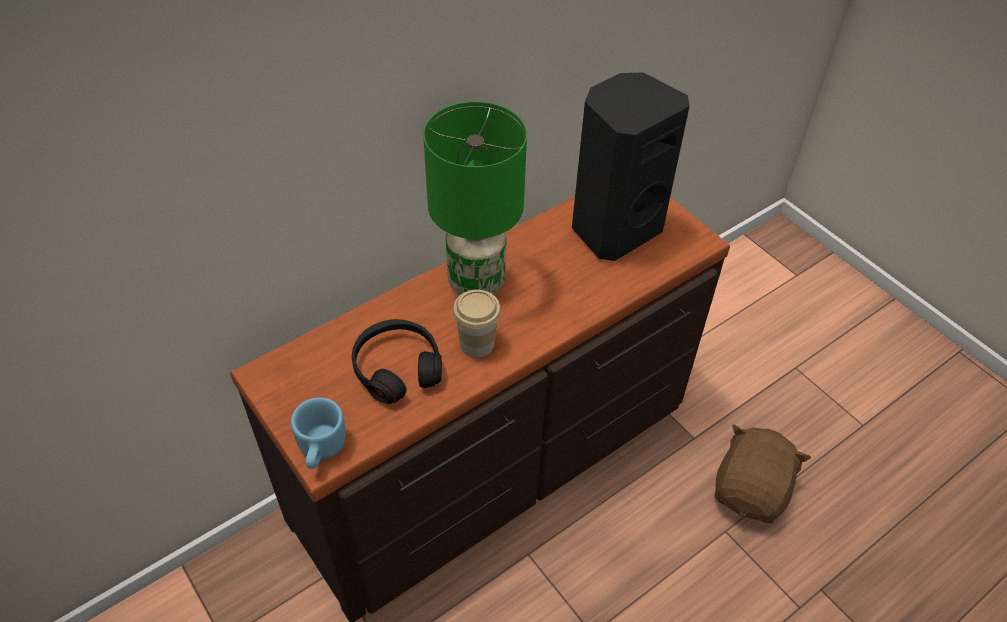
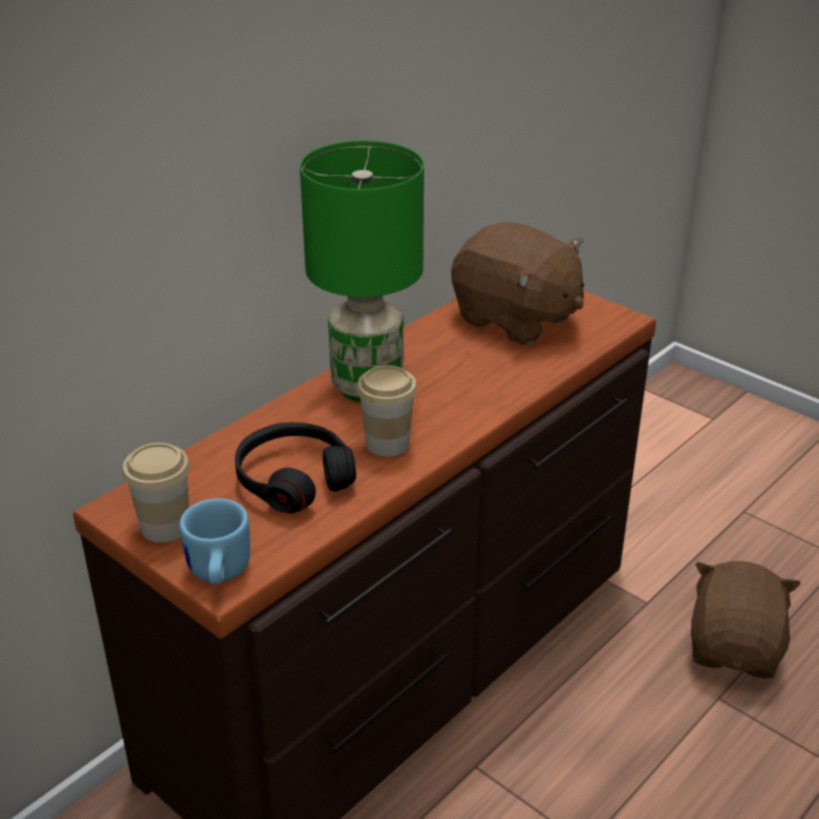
camera: 10 degrees left, 15 degrees down
(292, 398) = (165, 526): none -> cup
(613, 228) = (516, 319): black speaker -> brown plush toy

